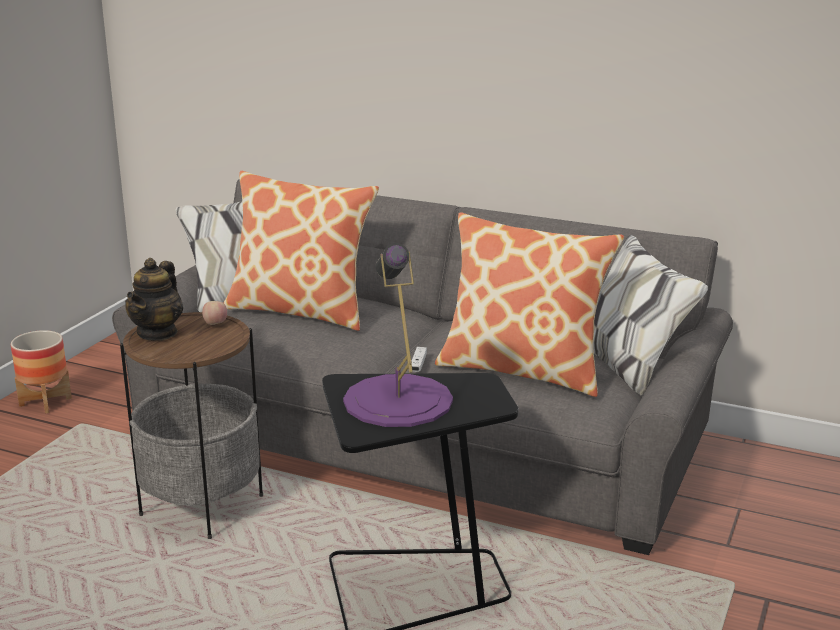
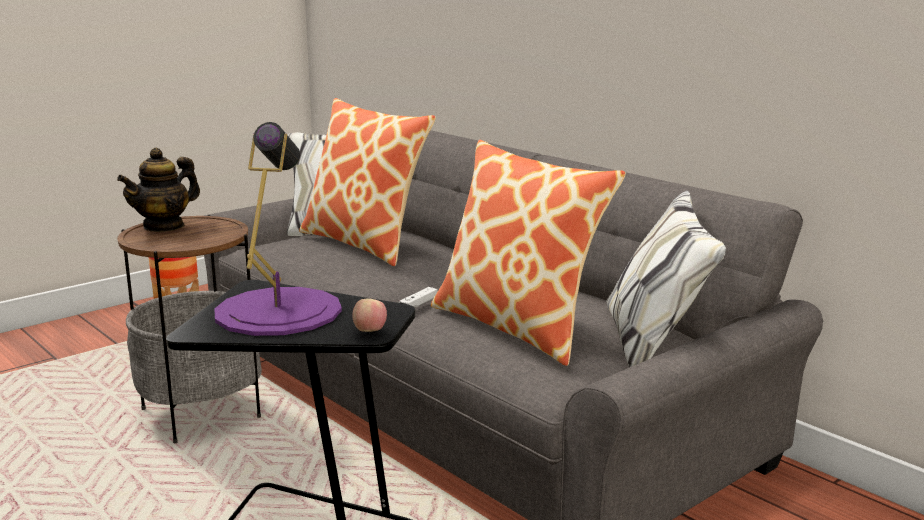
camera: 25 degrees right, 5 degrees down
(215, 324) = (221, 227): apple -> apple (370, 332)

